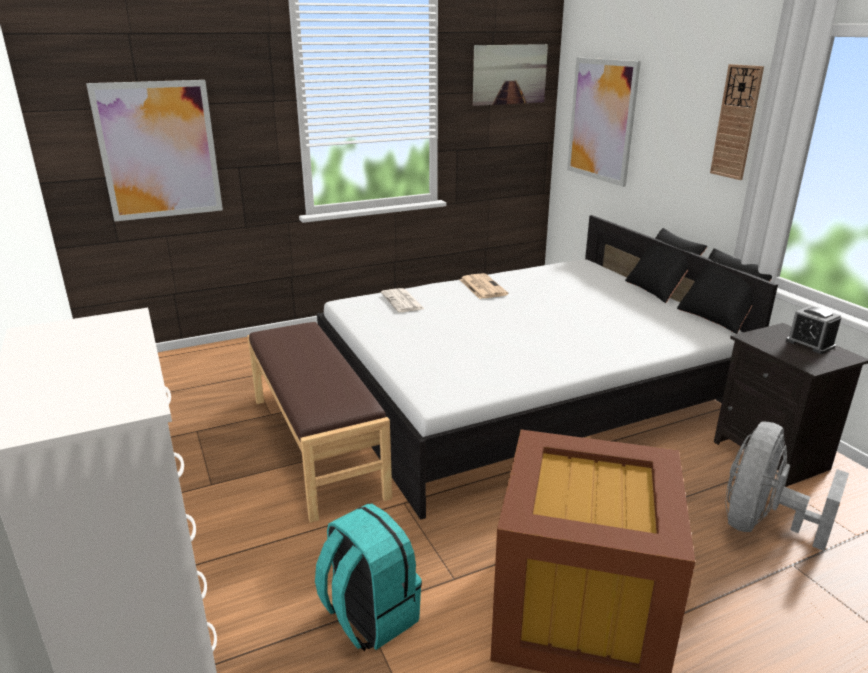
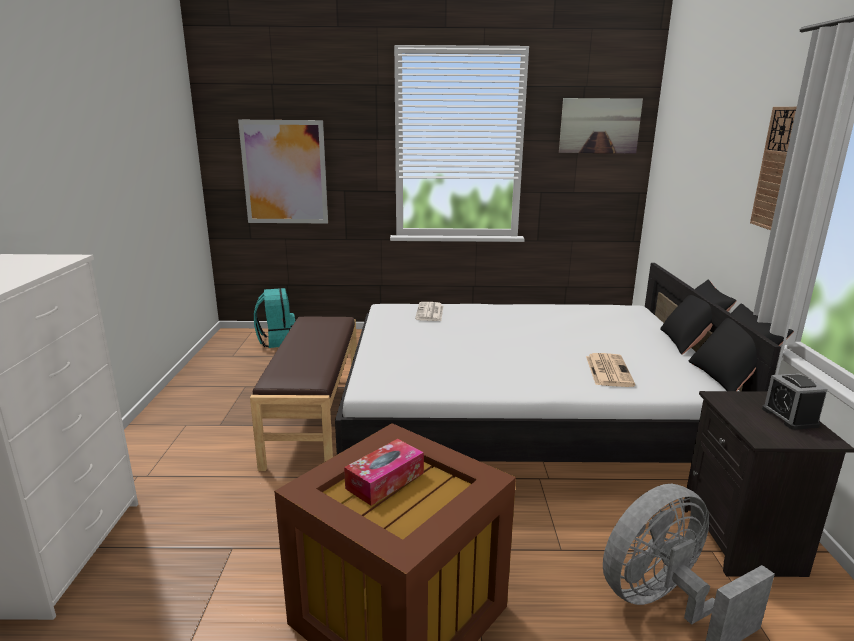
camera: 25 degrees right, 5 degrees down
(369, 616) = (233, 553): turquoise backpack -> turquoise backpack (277, 341)
(482, 287) = (511, 312): newspaper -> newspaper (608, 370)
(573, 487) = (385, 480): none -> tissue box
(602, 120) = (678, 170): picture -> none

